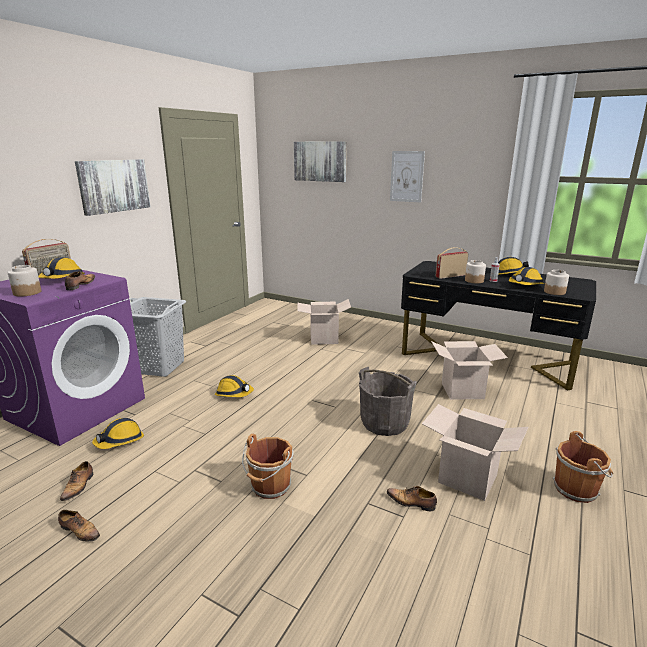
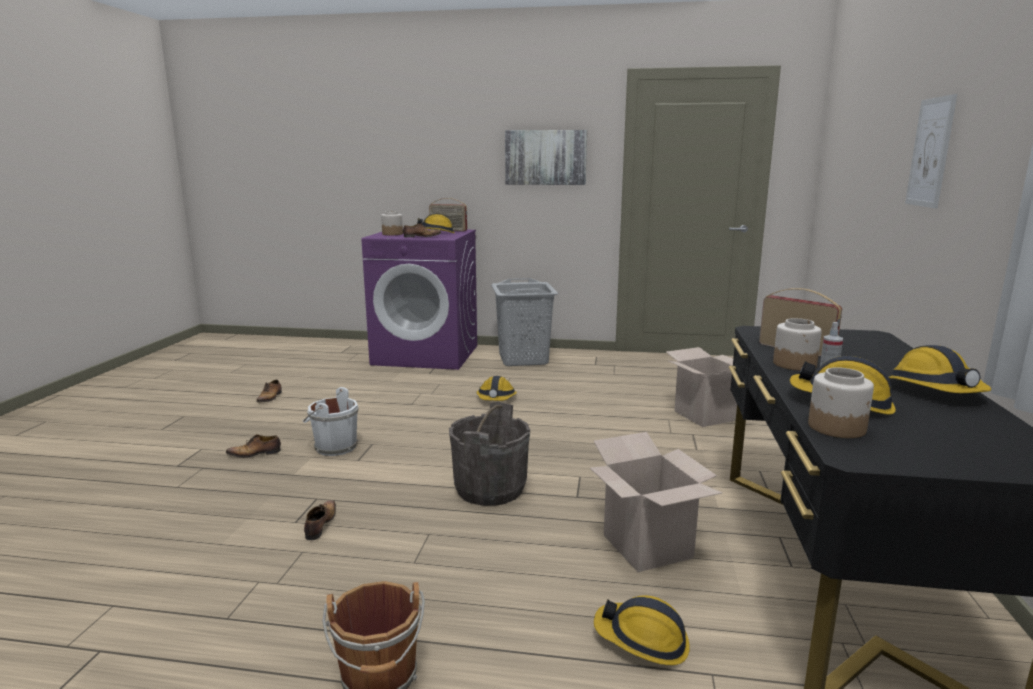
camera: 70 degrees right, 5 degrees down
(78, 486) = (320, 384): shoe -> shoe (255, 454)
(120, 441) = (384, 379): hard hat -> hard hat (642, 640)
(270, 487) = (334, 447): brown bucket -> white bucket
(320, 161) = (860, 131): picture -> none
(467, 478) = (379, 562): cardboard box -> none

